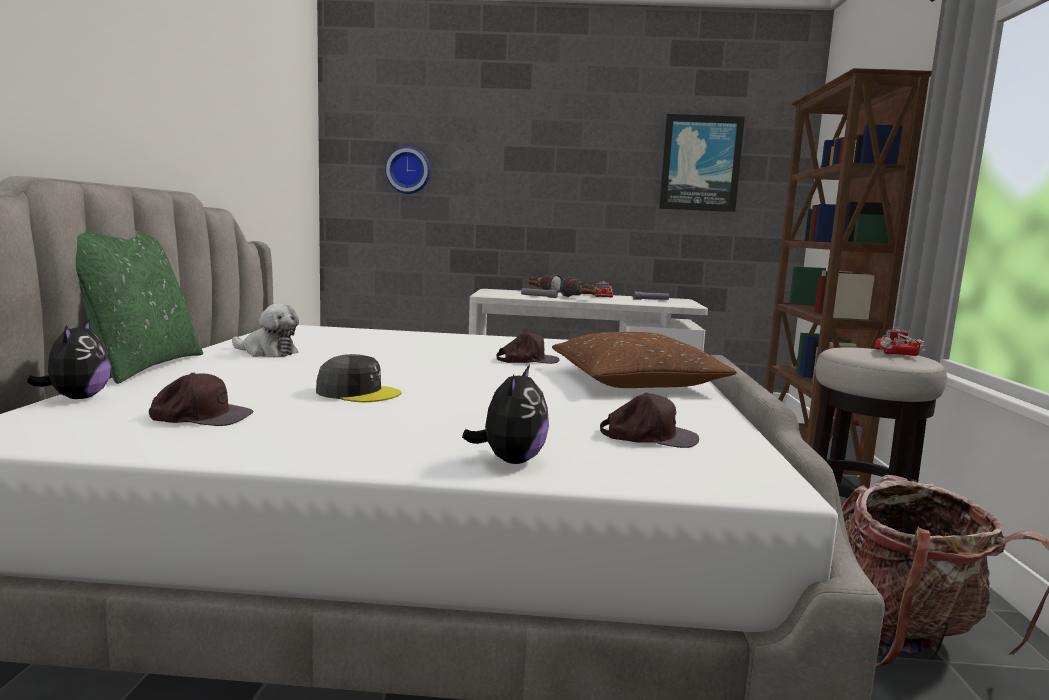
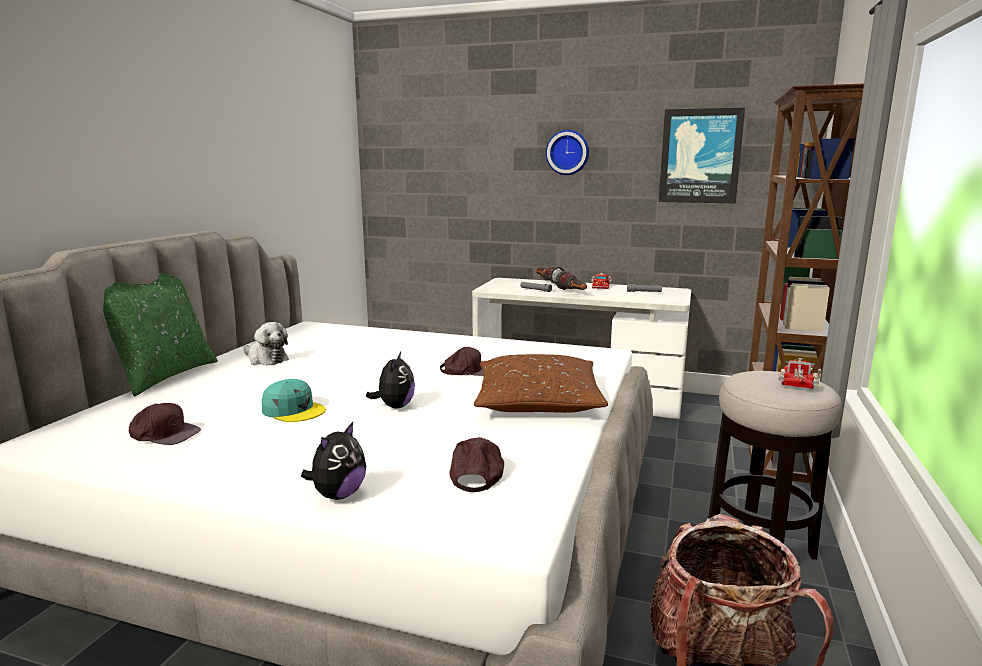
camera: 15 degrees right, 5 degrees up
(77, 398) = (100, 411): plush toy -> plush toy (394, 406)
(358, 392) = (293, 410): grey cap -> turquoise cap
(408, 170) = (431, 173): wall clock -> wall clock (568, 152)
(649, 436) = (476, 473): brown cap -> brown cap turned 105 degrees counterclockwise

